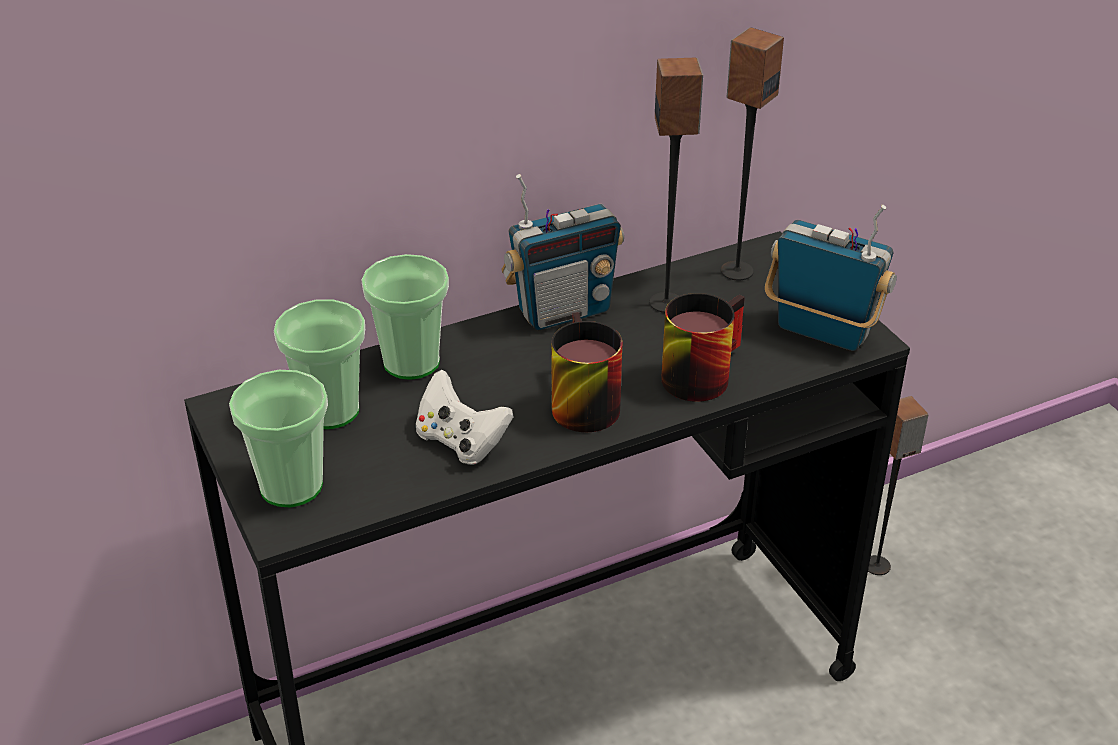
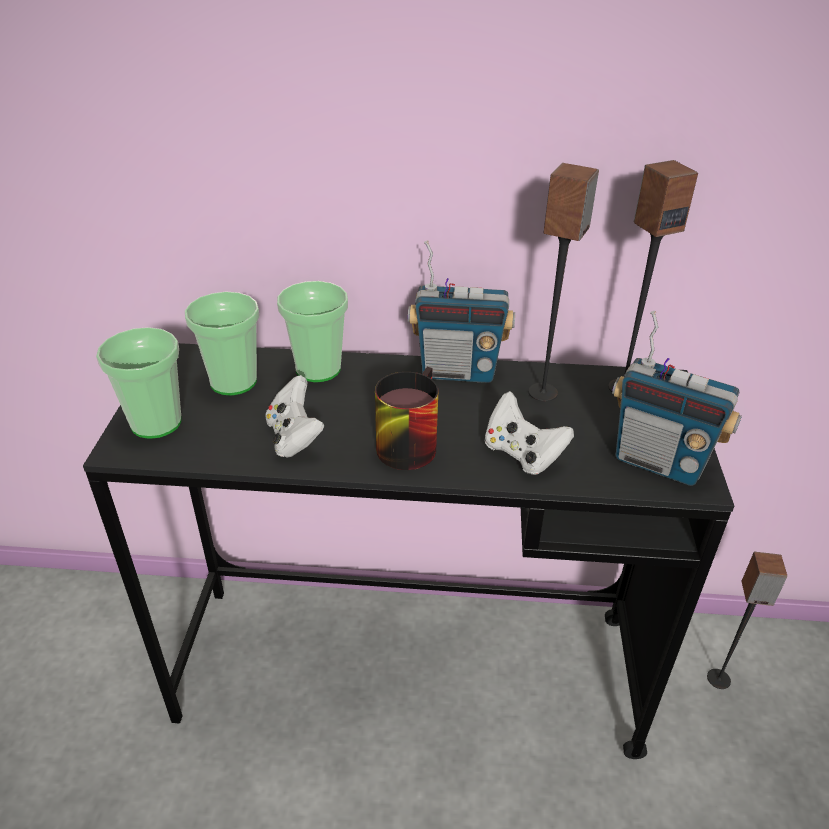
camera: 30 degrees right, 0 degrees up
(698, 371) = (522, 454): mug -> white game controller
(822, 332) = (659, 462): radio -> radio turned 150 degrees clockwise

